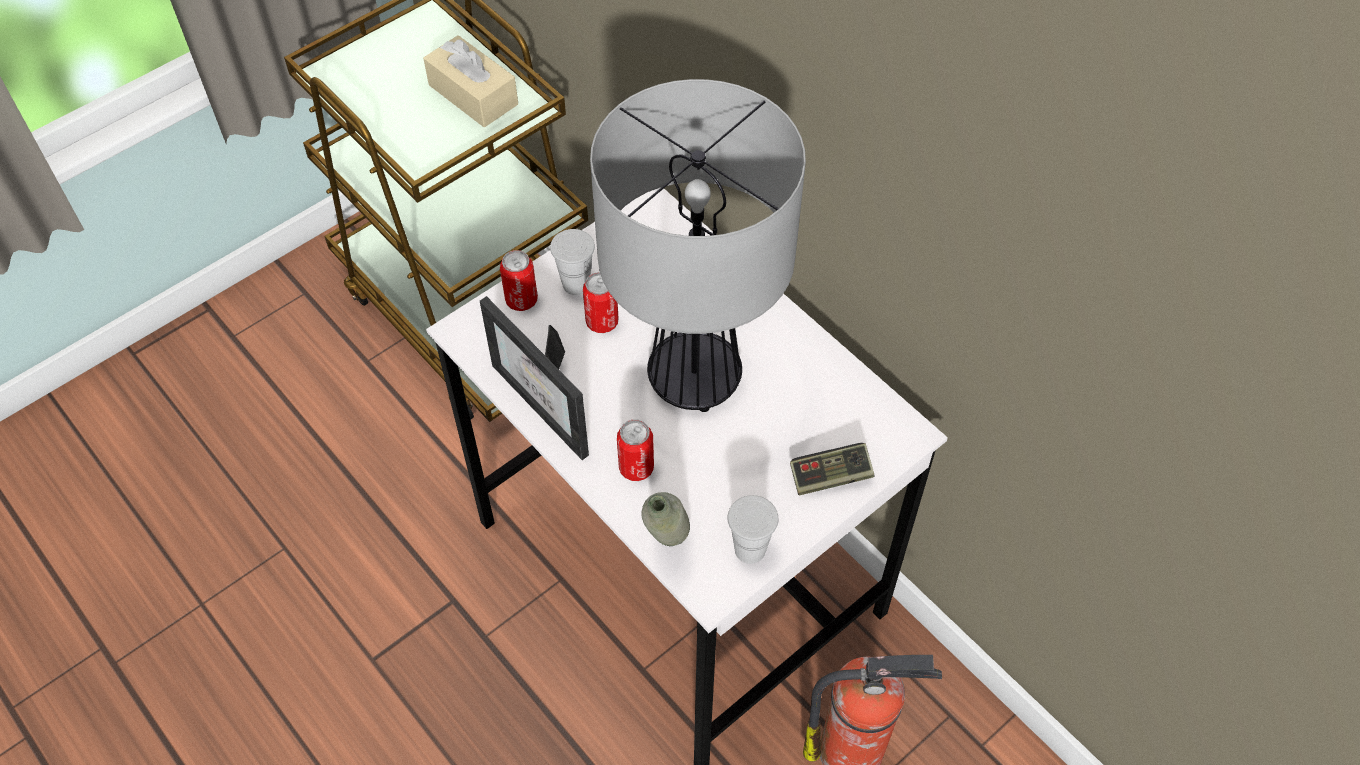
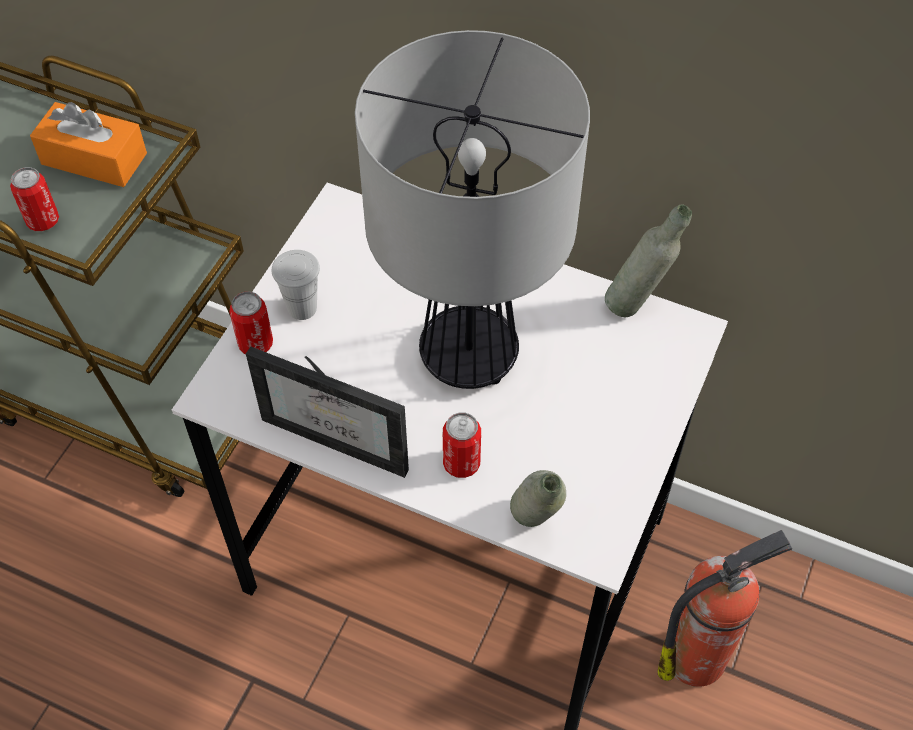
camera: 25 degrees left, 0 degrees up
(473, 95) = (94, 159): beige tissue box -> orange tissue box
(602, 322) = (348, 335): can -> can (43, 221)
(750, 549) = (612, 497): white cup -> none
(830, 476) = (646, 398): game controller -> none
(871, 391) = (637, 304): none -> grey bottle

